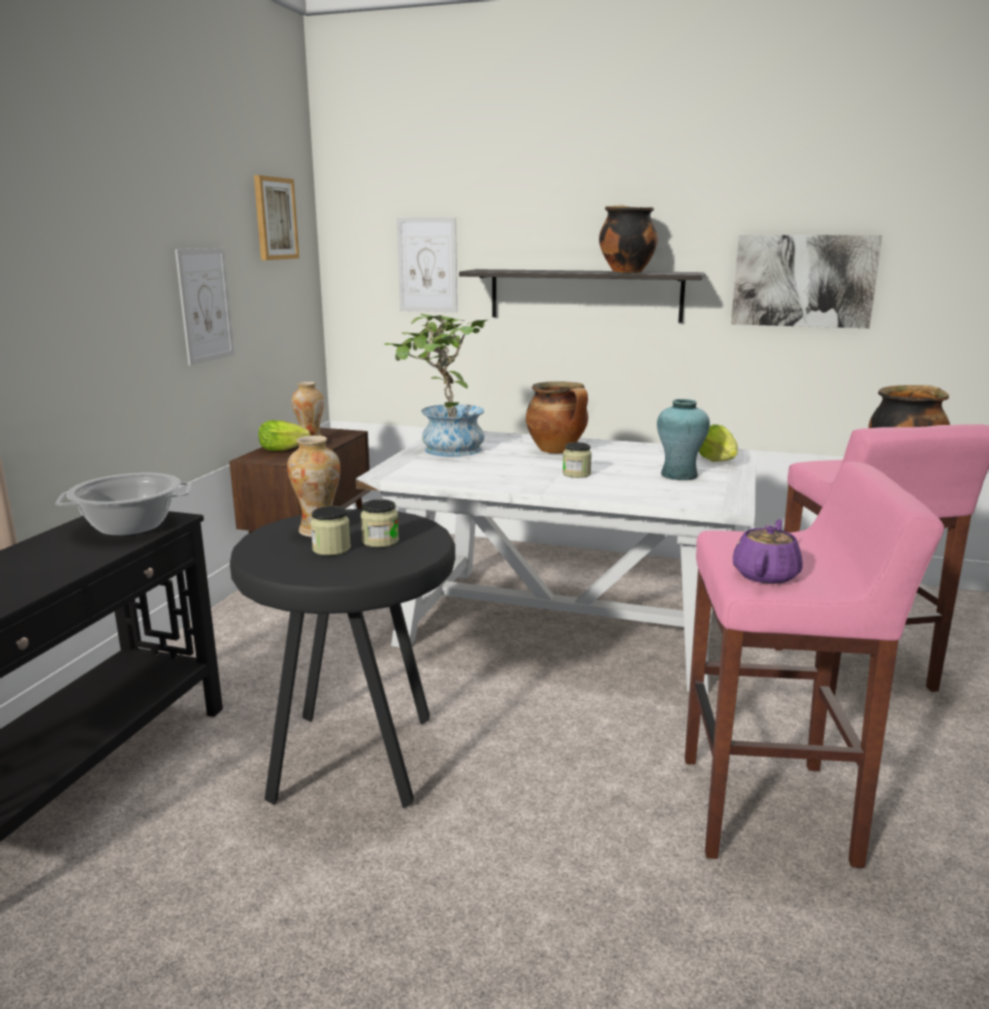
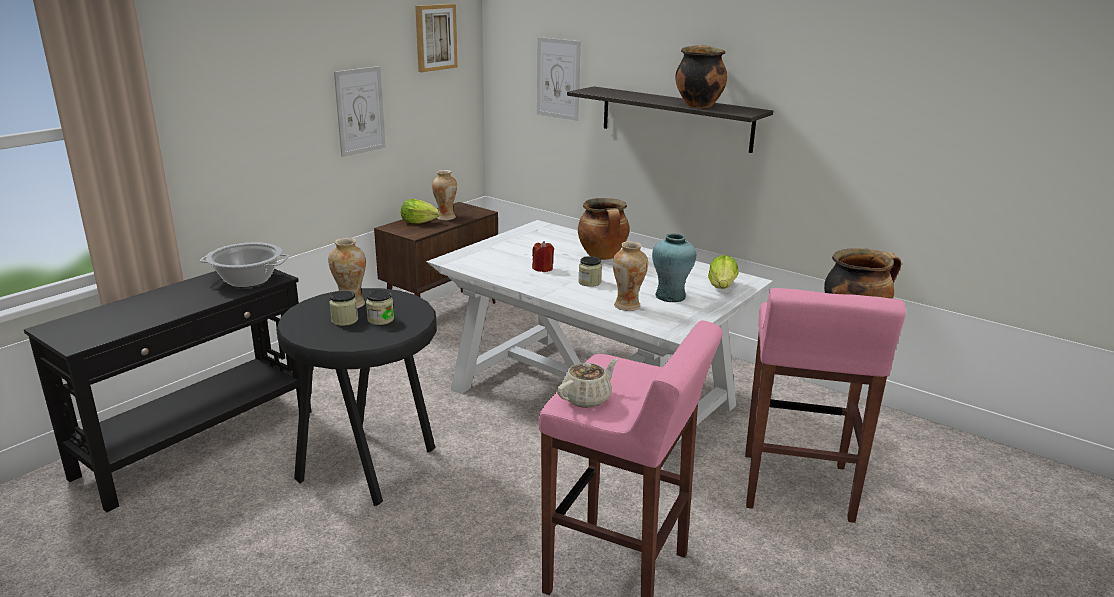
camera: 20 degrees right, 5 degrees up
(444, 450) = (516, 243): potted plant -> none
(506, 468) = (543, 268): none -> red candle
(648, 489) = (627, 306): none -> vase
(766, 574) = (587, 398): purple teapot -> beige teapot
(803, 281) = (857, 128): picture -> none

